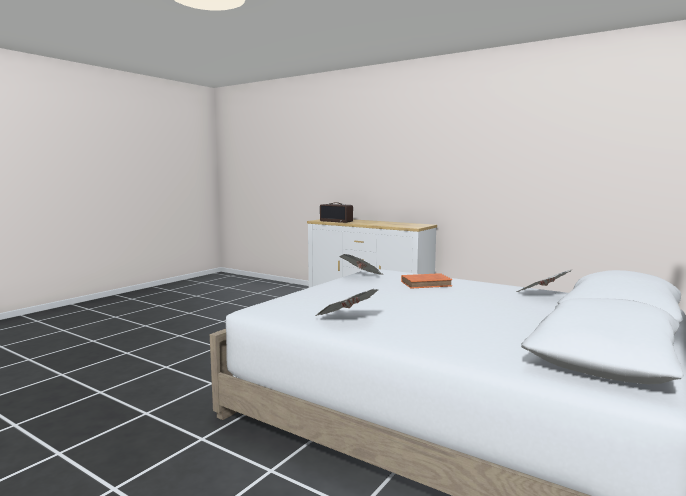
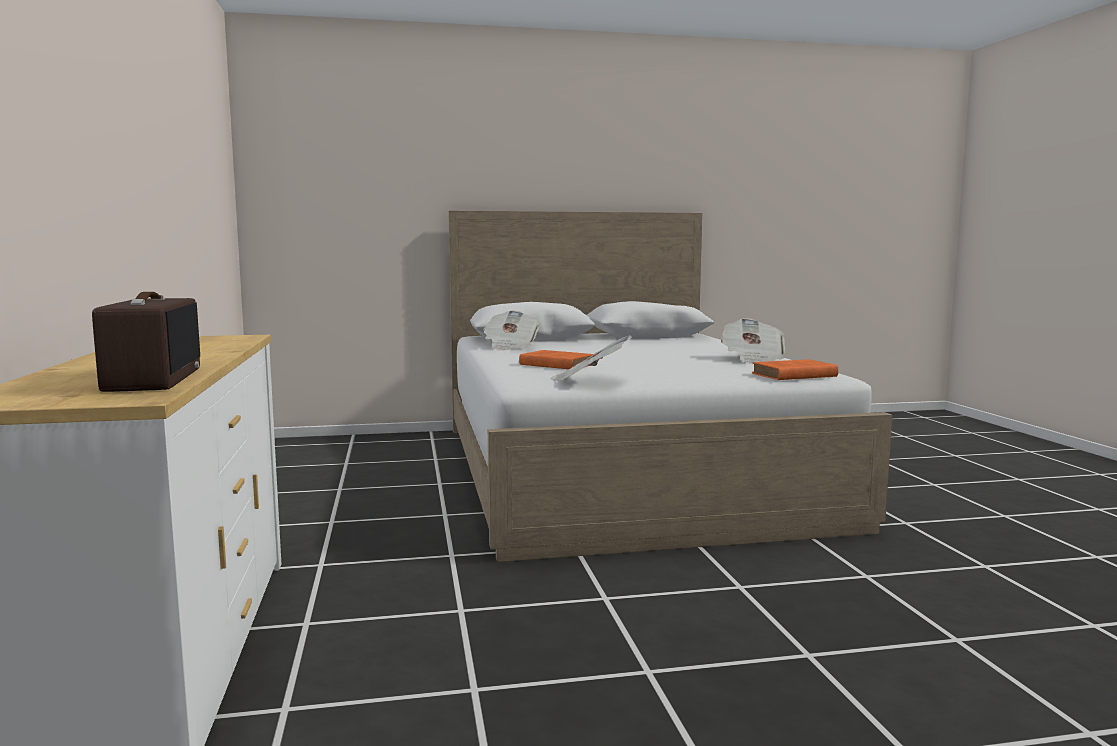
camera: 135 degrees left, 0 degrees up
(280, 303) = (792, 375): none -> orange book

